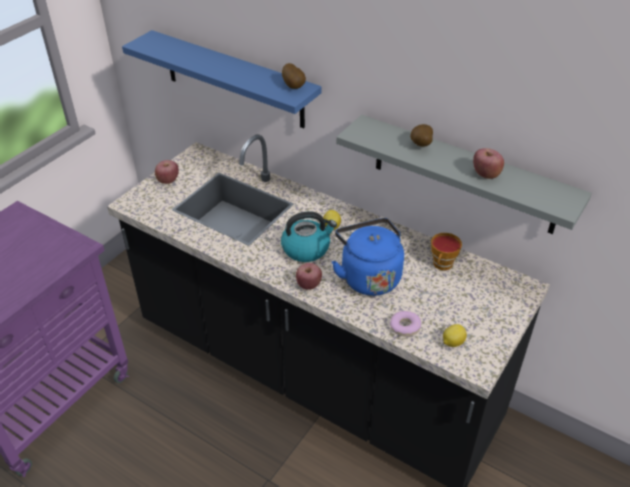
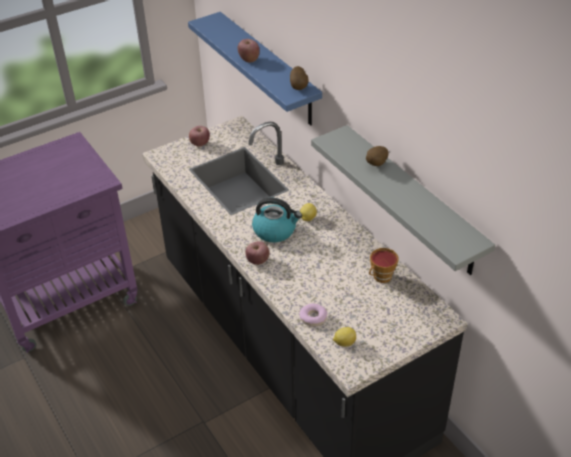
camera: 25 degrees right, 0 degrees up
(368, 276) = (311, 268): blue kettle -> none
(485, 174) = (412, 203): apple -> apple (249, 59)

